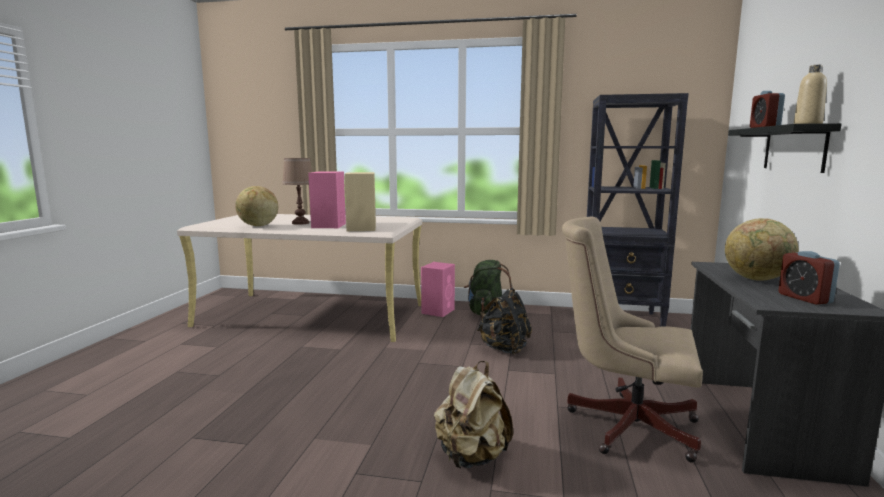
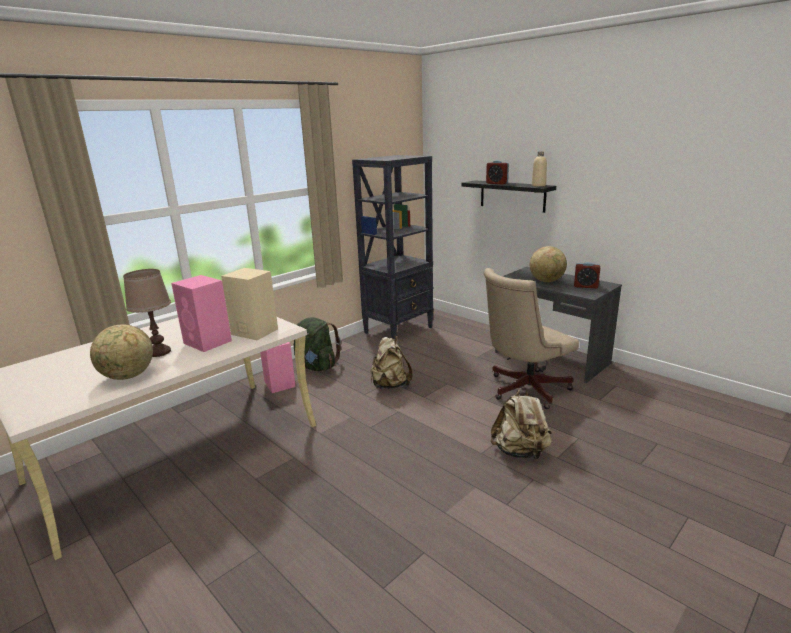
camera: 55 degrees left, 10 degrees up
(504, 349) = (390, 385): black backpack -> beige backpack

